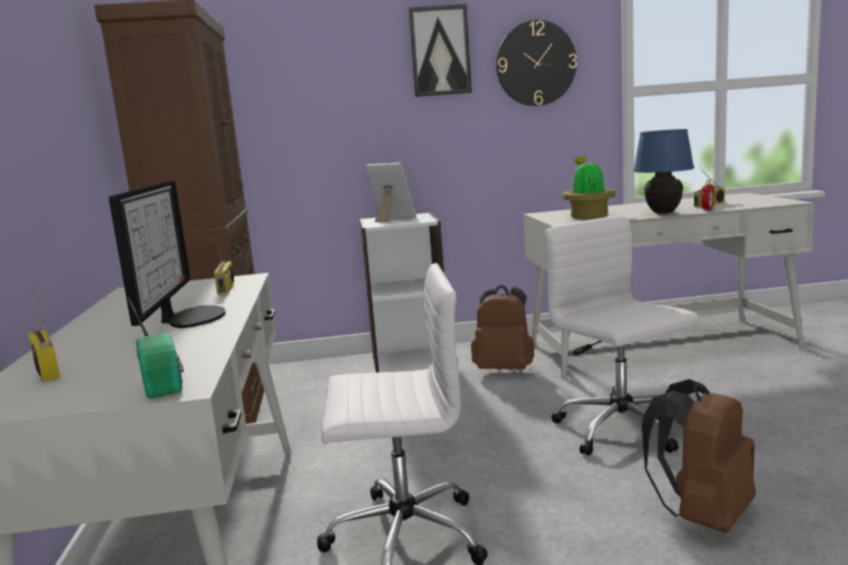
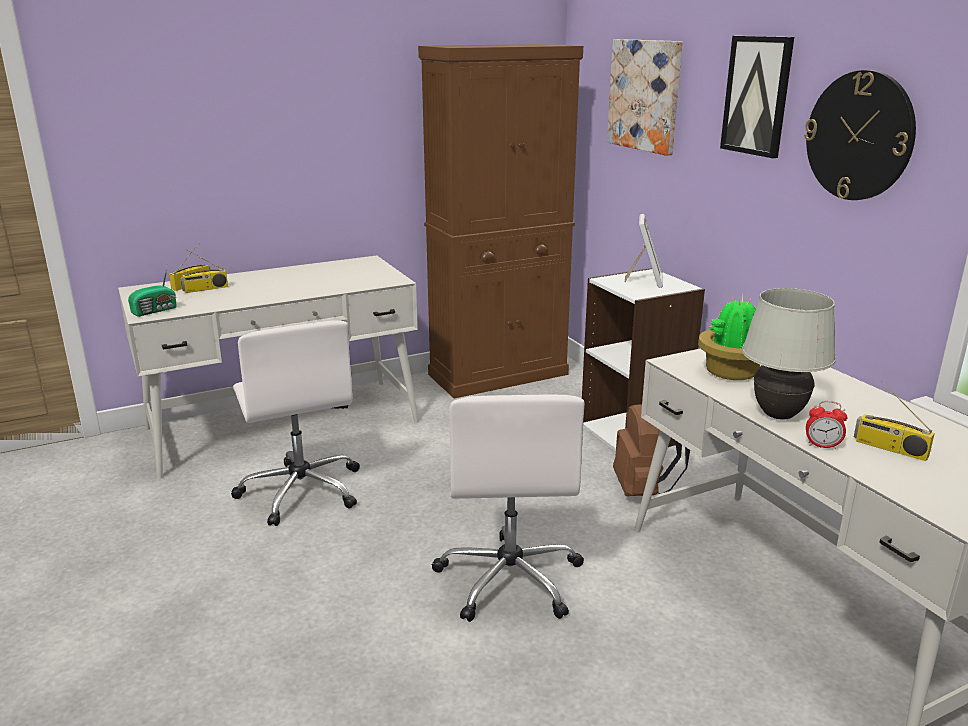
camera: 70 degrees right, 10 degrees up
(188, 317) = (283, 289): monitor -> none
(226, 288) = (363, 281): radio -> radio (205, 289)
(300, 71) = (645, 95): none -> picture
(623, 429) = (510, 578): white office chair -> white office chair turned 135 degrees clockwise
(663, 213) = (778, 415): blue table lamp -> white table lamp
(702, 516) = (341, 628): brown backpack -> none

